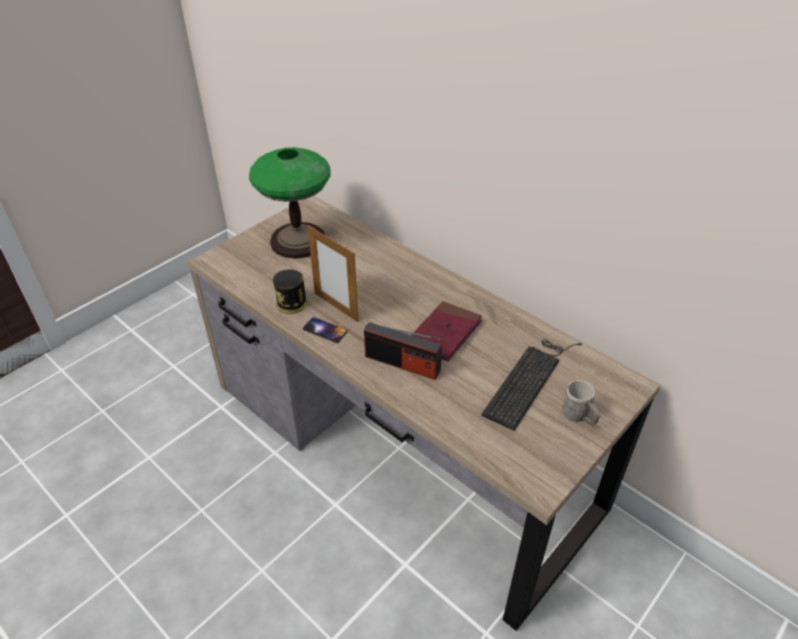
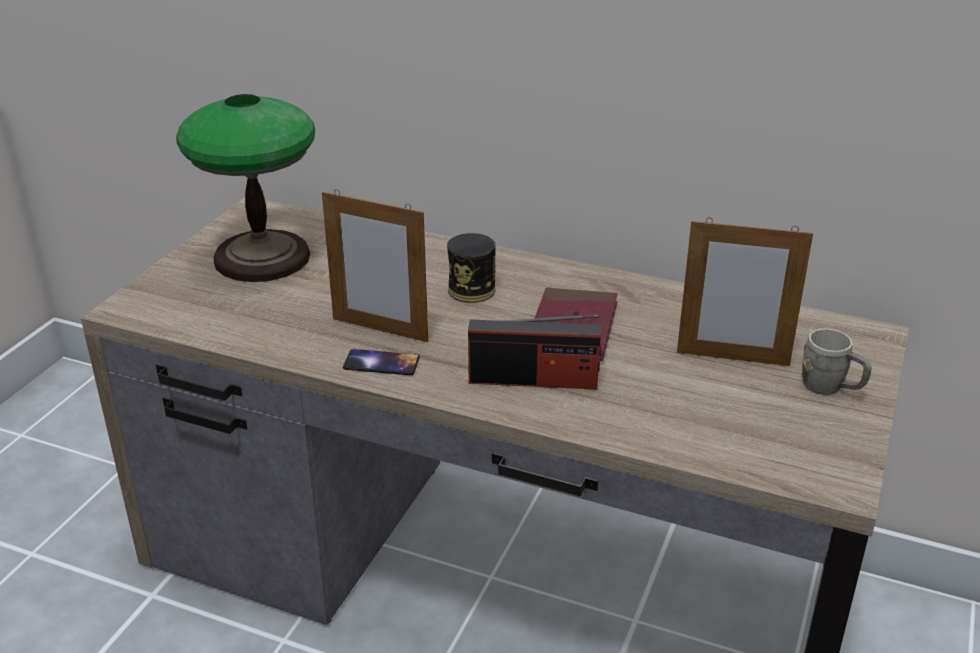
camera: 20 degrees left, 10 degrees down
(291, 303) = (302, 340): can -> can (471, 290)
(529, 379) = (732, 358): keyboard -> picture frame

